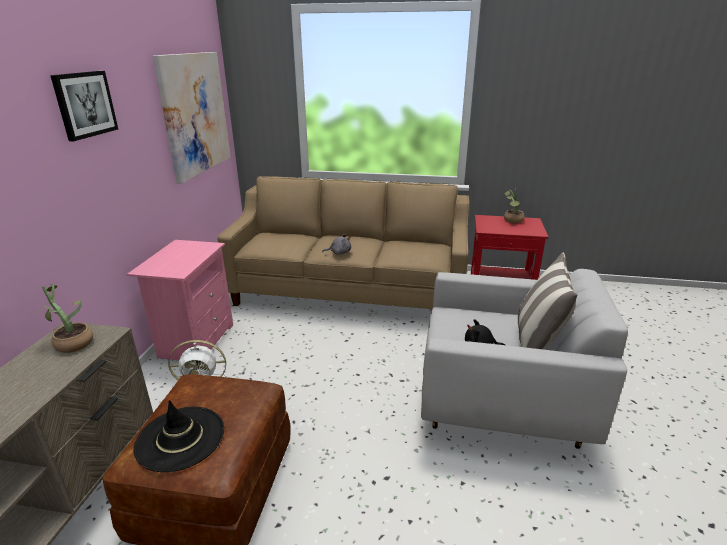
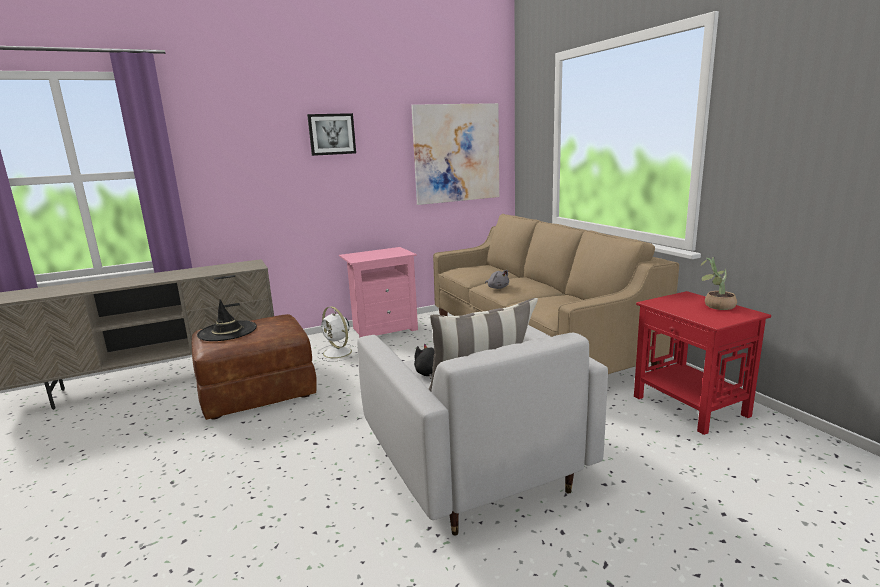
camera: 55 degrees right, 10 degrees down
(71, 343) = (241, 265): potted plant -> none

